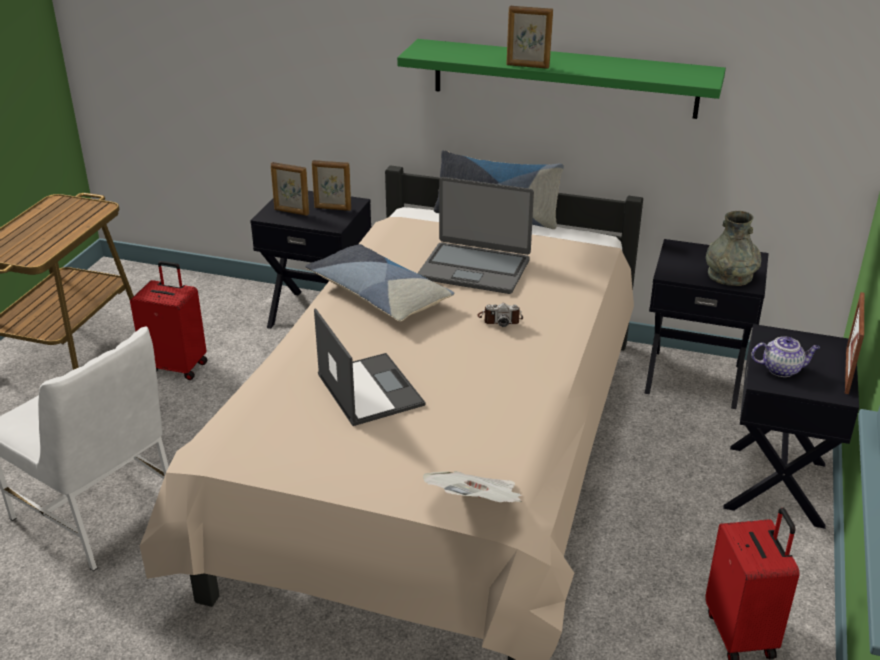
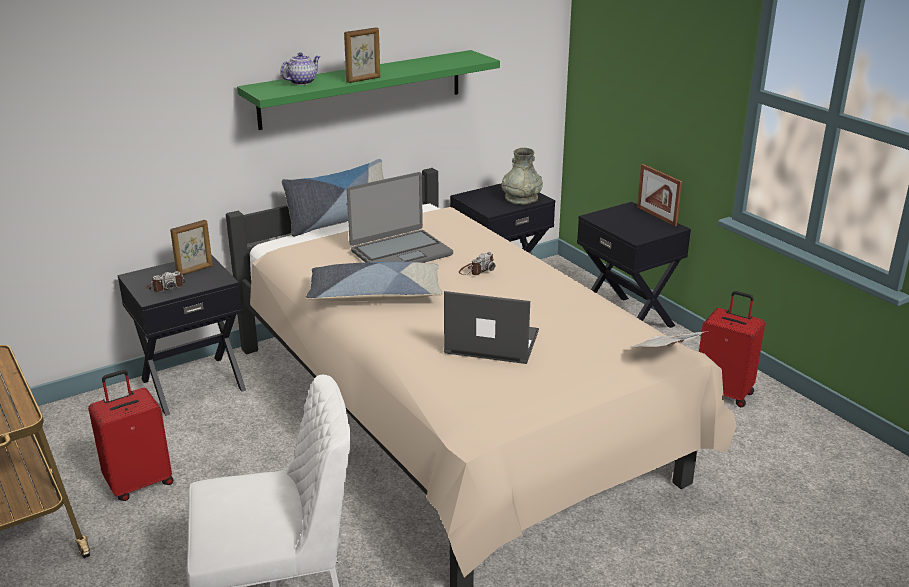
camera: 50 degrees left, 5 degrees down
(291, 212) = (166, 287): picture frame -> camera
(782, 369) = (632, 229): teapot -> teapot (302, 82)

